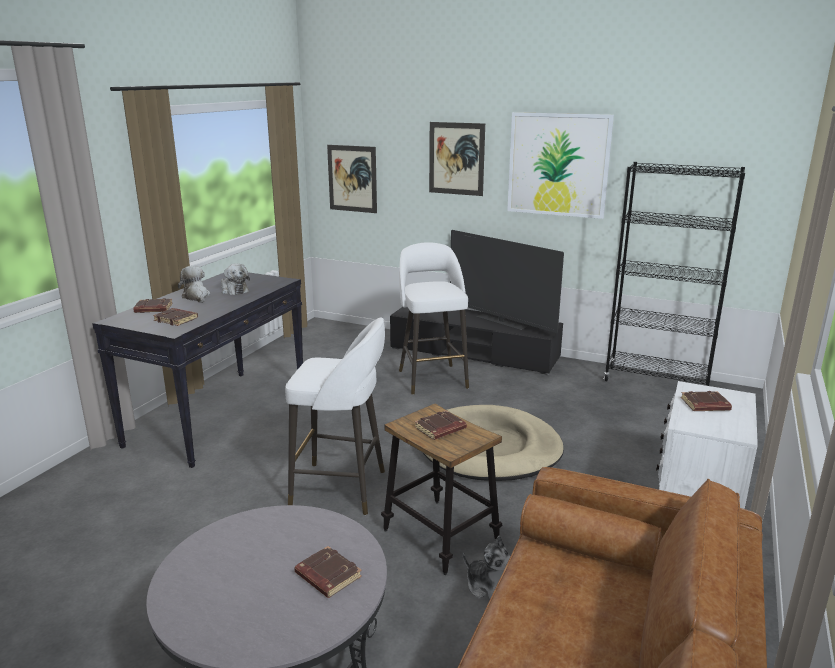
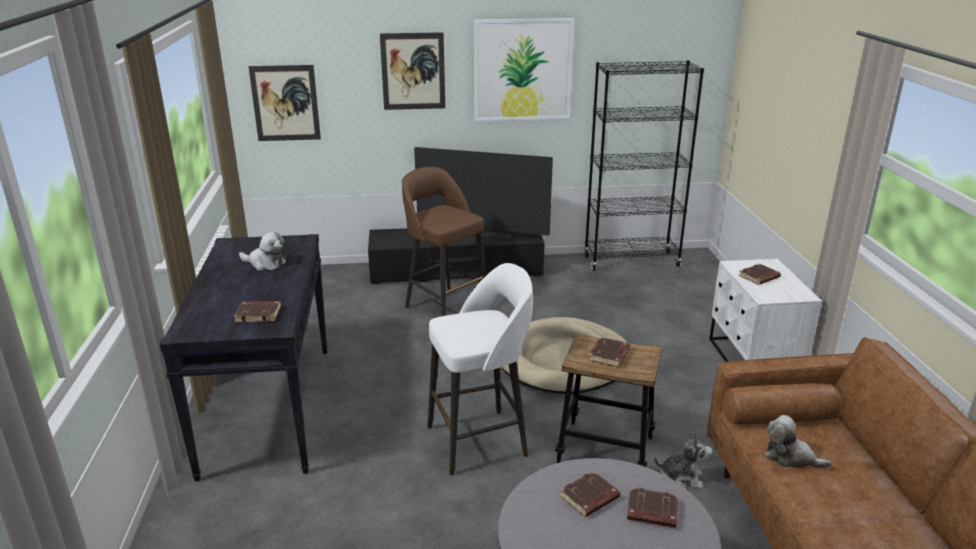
camera: 30 degrees left, 5 degrees up
(153, 309) = (207, 308): brown book -> brown book (589, 498)
(196, 297) = (234, 281): plush toy -> plush toy (790, 457)
(432, 378) = (445, 306): white stool -> brown stool

